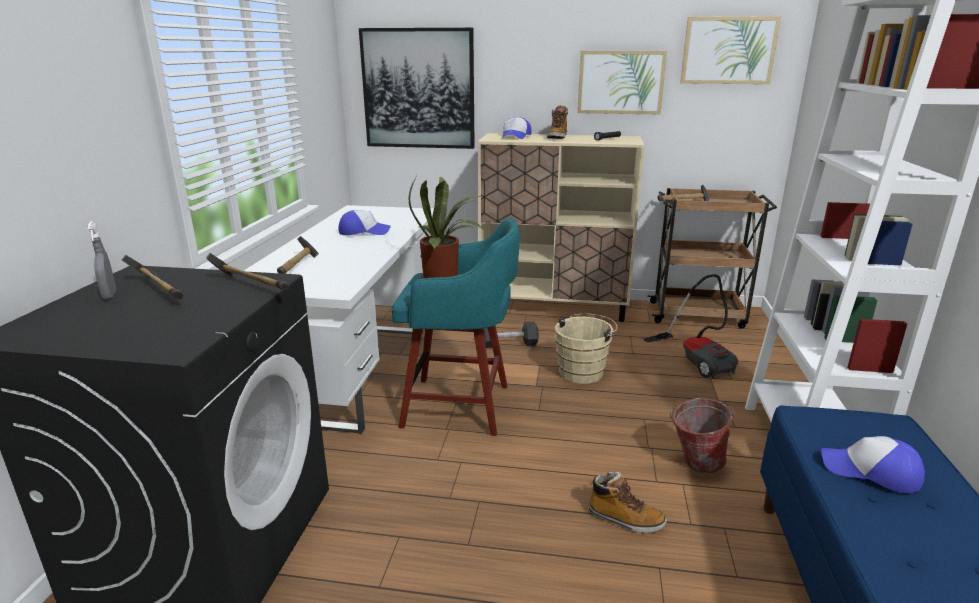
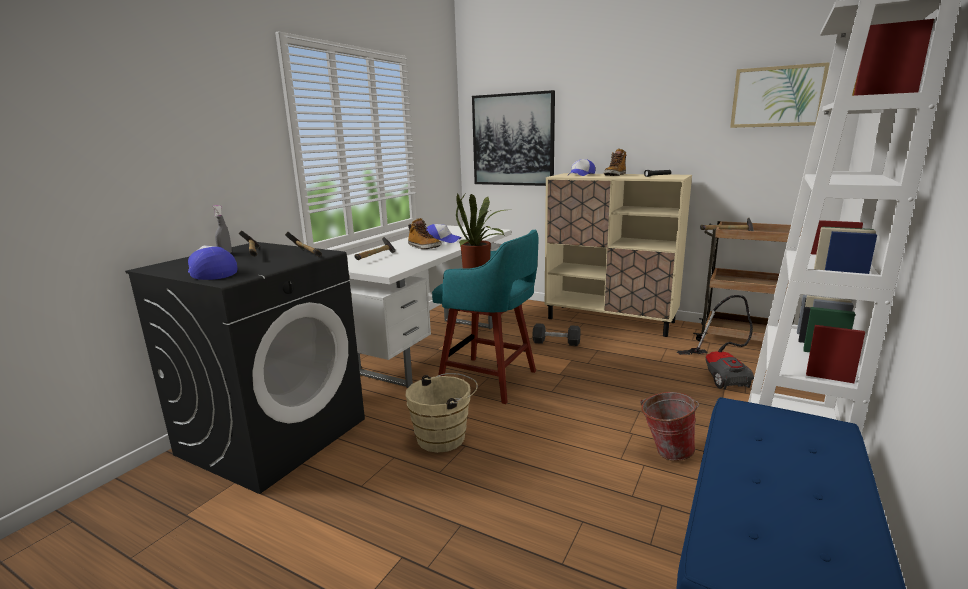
camera: 20 degrees right, 5 degrees down
(583, 371) = (606, 369): beige bucket -> beige bucket (445, 437)
(620, 82) = (675, 129): picture -> none
(625, 519) = (574, 481): boot -> boot (424, 247)
(870, 471) = (769, 458): cap -> cap (211, 273)

